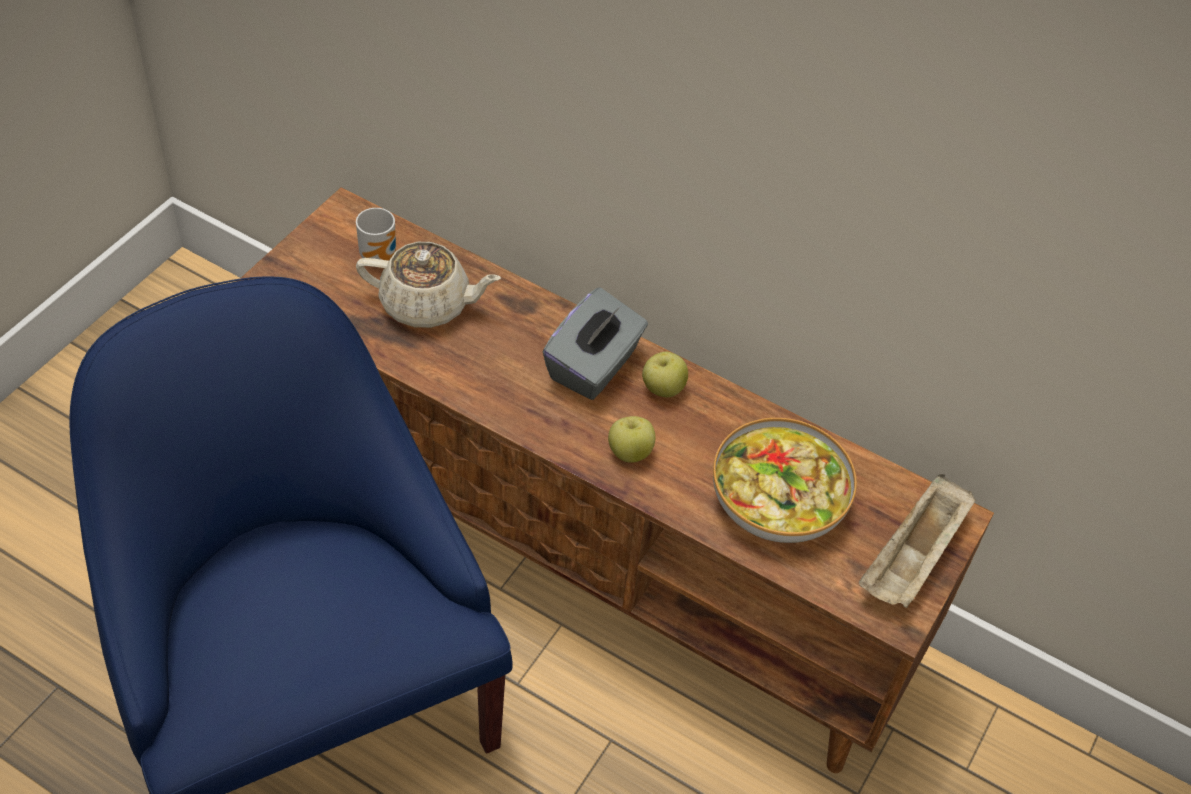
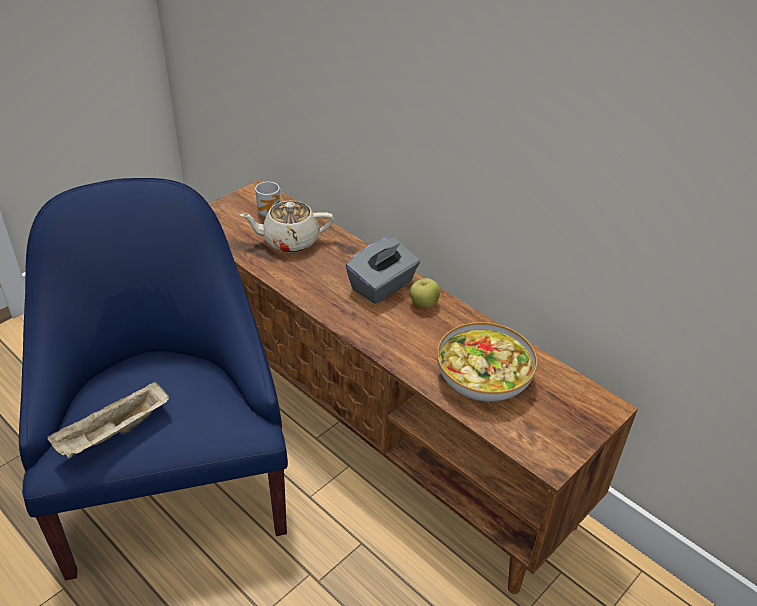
camera: 15 degrees right, 10 degrees down
(427, 304) = (289, 241): beige teapot -> beige teapot turned 150 degrees clockwise
(630, 452) = (390, 336): apple -> none
(912, 559) = (570, 427): beige tray -> beige tray (114, 434)

